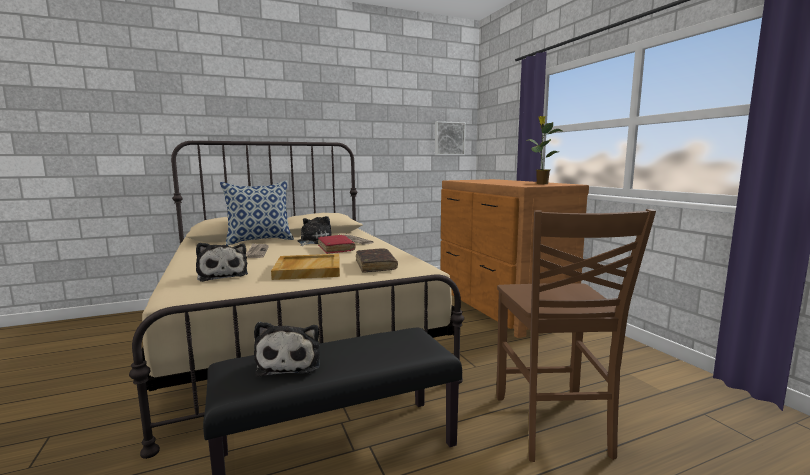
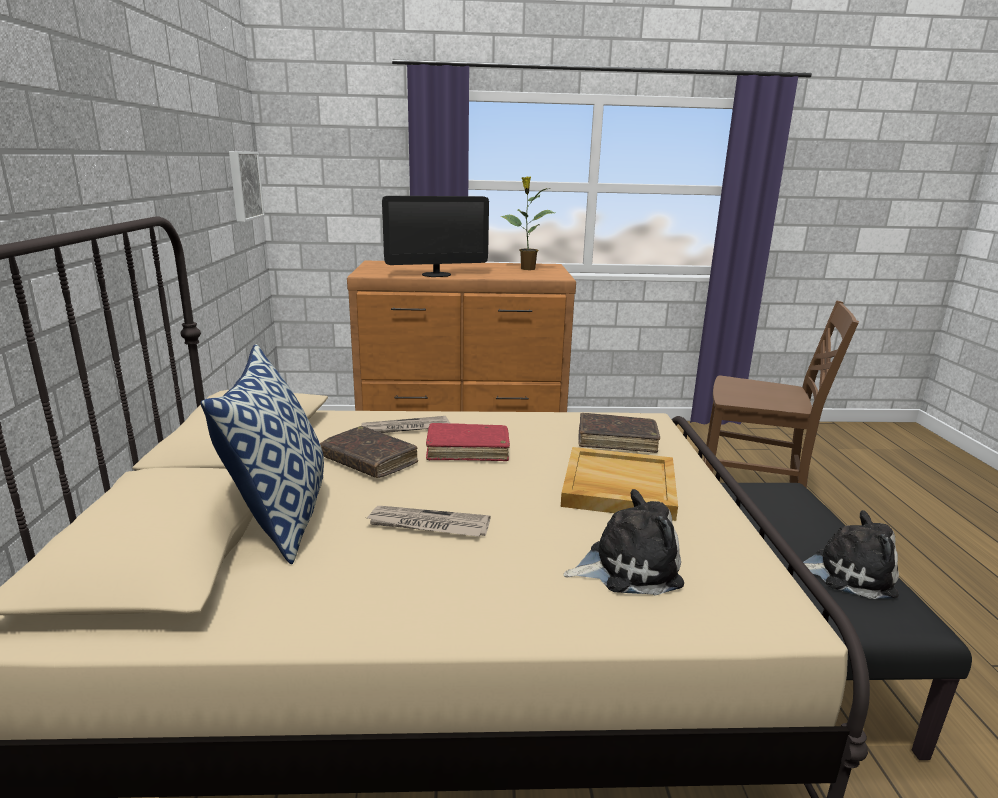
camera: 70 degrees left, 10 degrees up
(313, 241) = (369, 461): plush toy -> brown book
(477, 182) = (436, 274): none -> monitor

